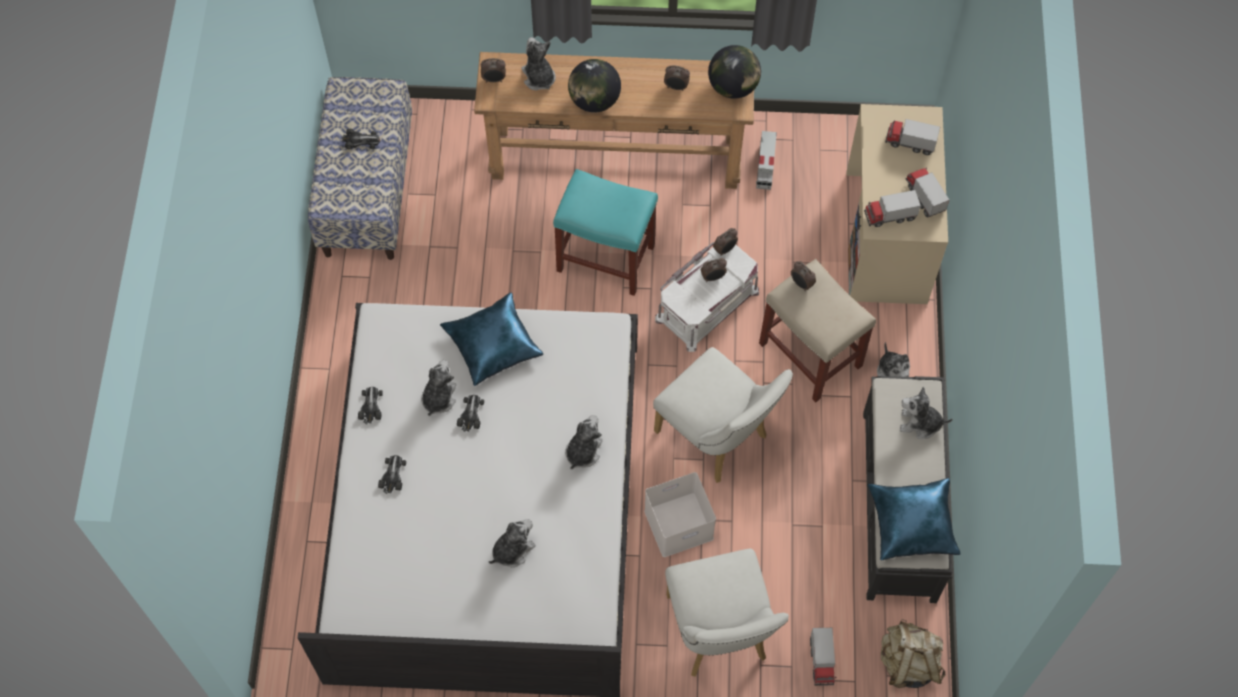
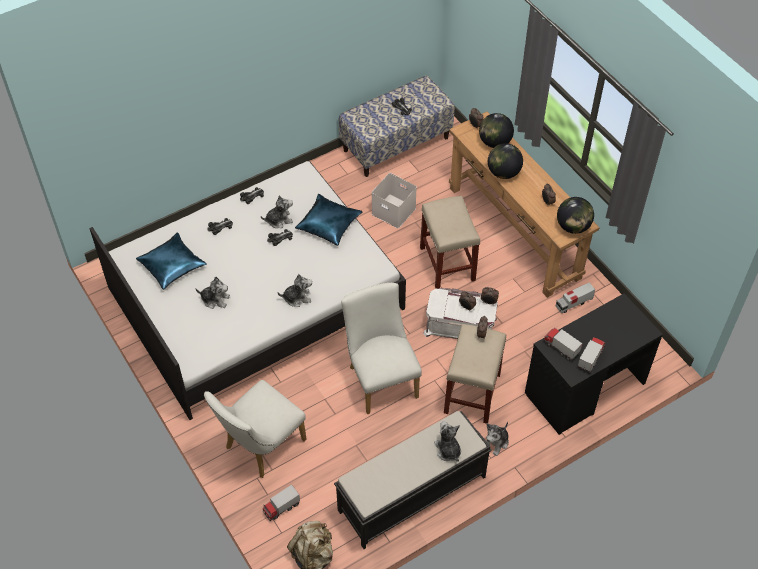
camera: 55 degrees right, 10 degrees down
(538, 77) = (494, 142): plush toy -> globe
(607, 258) = (448, 264): turquoise stool -> beige stool
(678, 526) = (312, 389): white storage box -> white storage box (392, 211)
(717, 438) = (380, 378): white chair -> white chair turned 150 degrees clockwise
(886, 237) = (585, 388): beige desk -> black desk
(910, 143) = (621, 331): toy truck -> none
(911, 523) = (378, 481): blue pillow -> blue pillow (171, 265)

